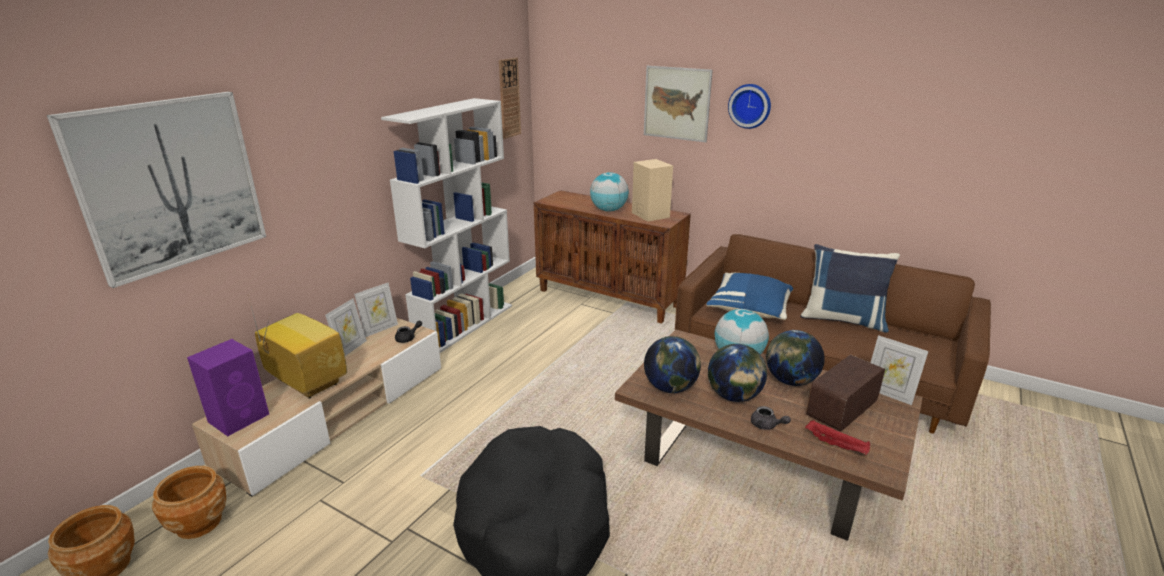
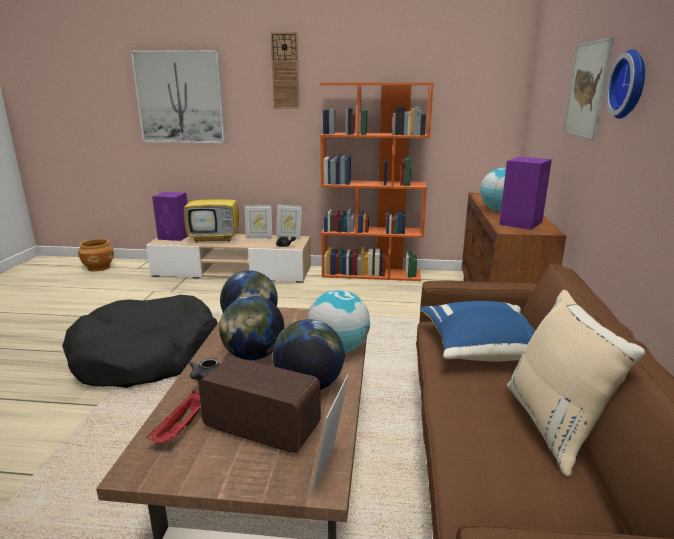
camera: 65 degrees right, 5 degrees down
(199, 523) = (130, 273): brown planter -> none
(305, 382) = (215, 239): television -> television turned 75 degrees clockwise
(465, 324) = (372, 274): white bookcase -> orange bookcase
(509, 98) = (490, 91): wall clock -> wall clock (285, 71)
(650, 215) = (521, 223): beige speaker -> purple speaker
(843, 319) = (555, 426): blue pillow -> beige pillow

